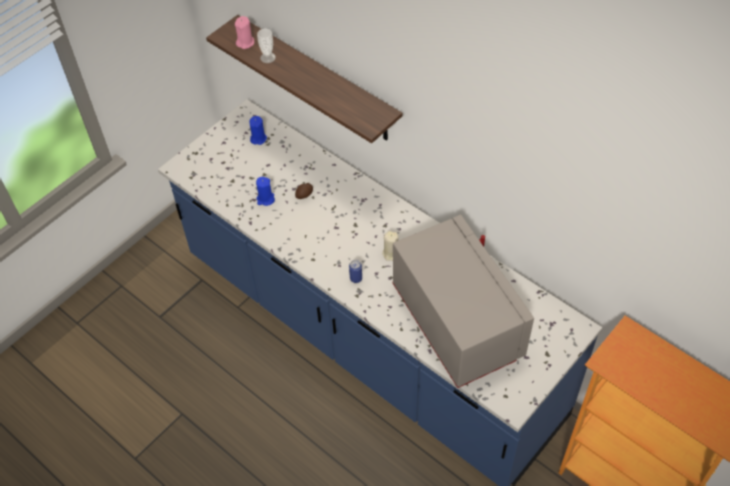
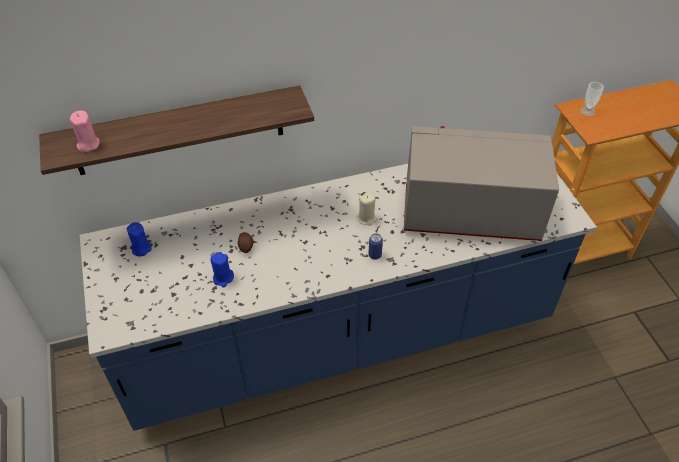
camera: 60 degrees left, 5 degrees down
(268, 57) = (129, 137): cup -> cup (587, 111)

